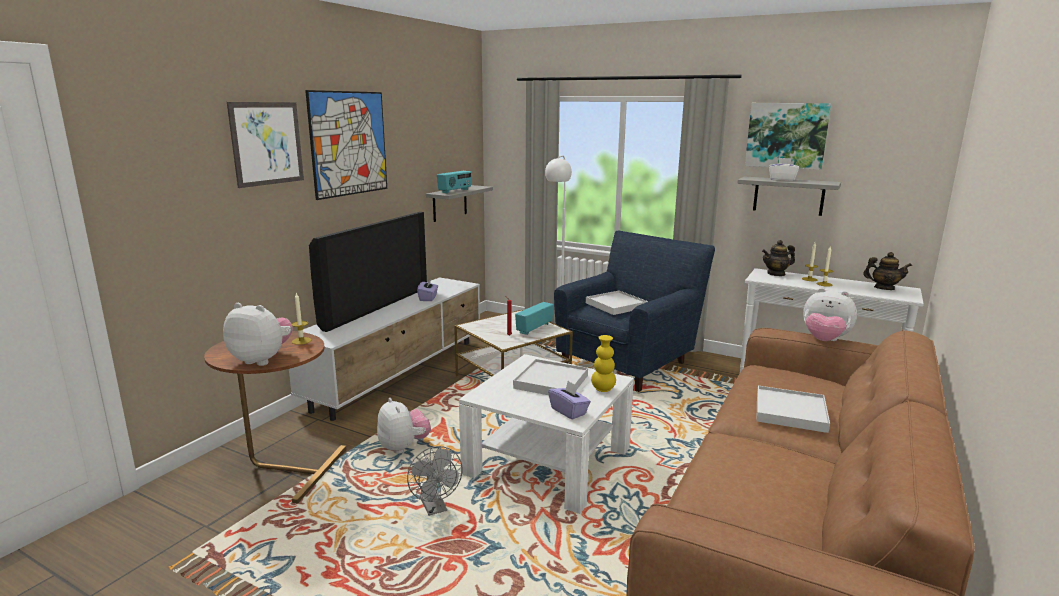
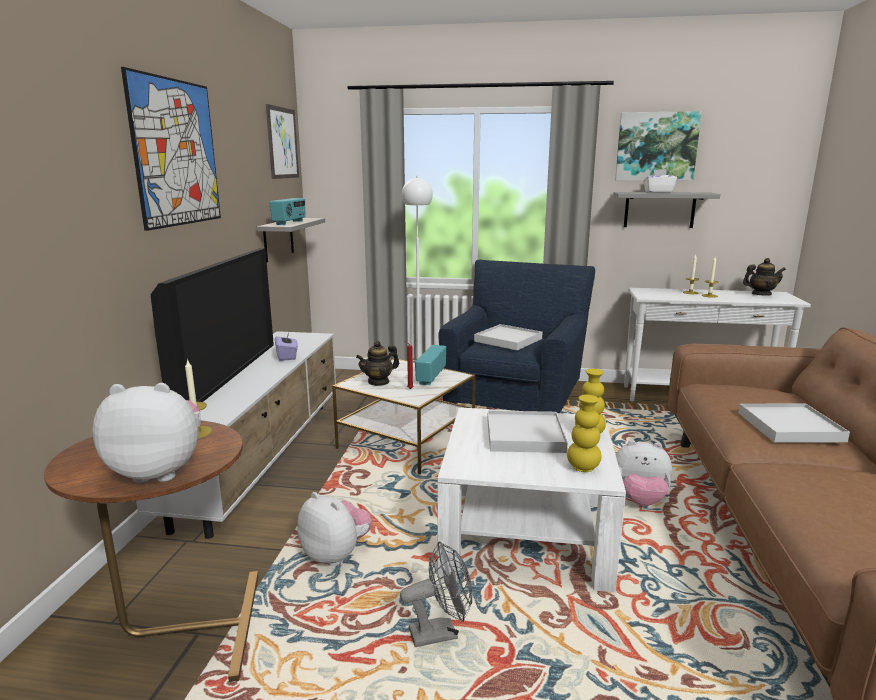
camera: 20 degrees left, 0 degrees up
(267, 143) = (78, 141): picture -> picture (282, 143)
(435, 508) = (440, 632): grey fan -> grey fan turned 60 degrees counterclockwise
(569, 411) = (583, 468): purple tissue box -> yellow vase
(776, 274) = (655, 290): teapot -> teapot (378, 382)
(824, 340) = (757, 349): plush toy -> plush toy (639, 500)

